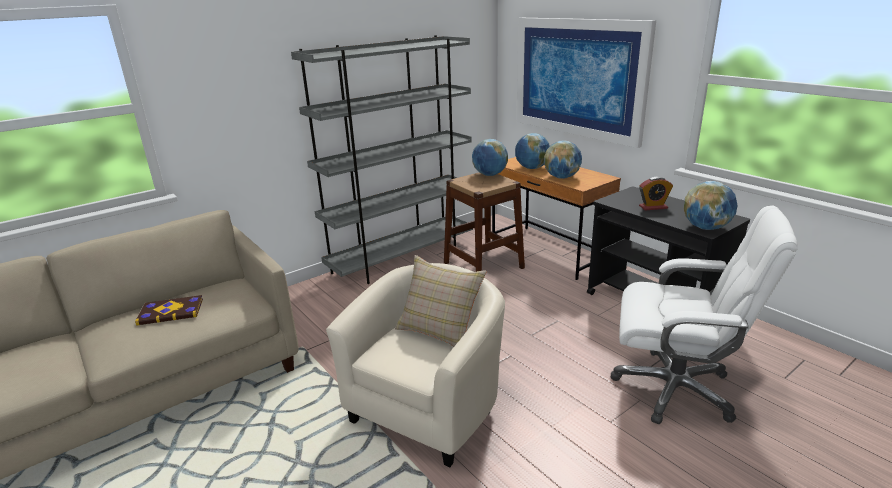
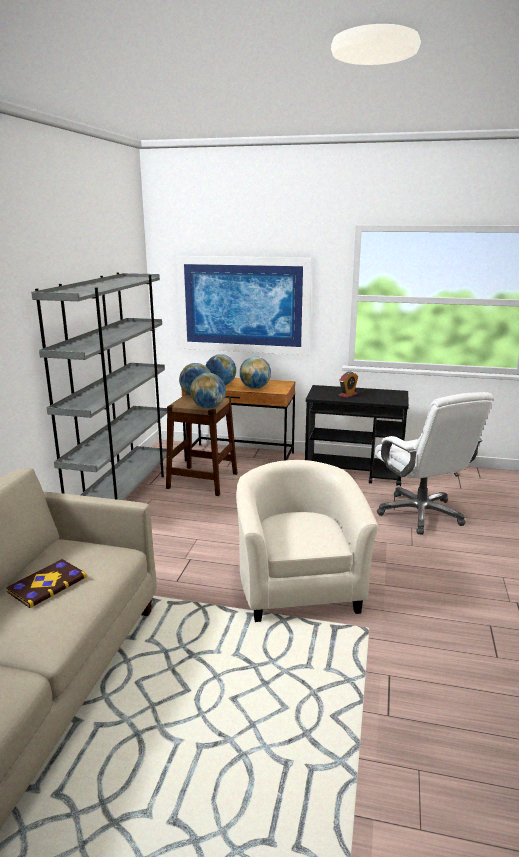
camera: 40 degrees left, 5 degrees down
(440, 330) = (297, 515): beige pillow -> none
(675, 388) = (421, 514): white office chair -> white office chair turned 90 degrees clockwise
(706, 228) = (395, 400): globe -> globe (208, 407)

